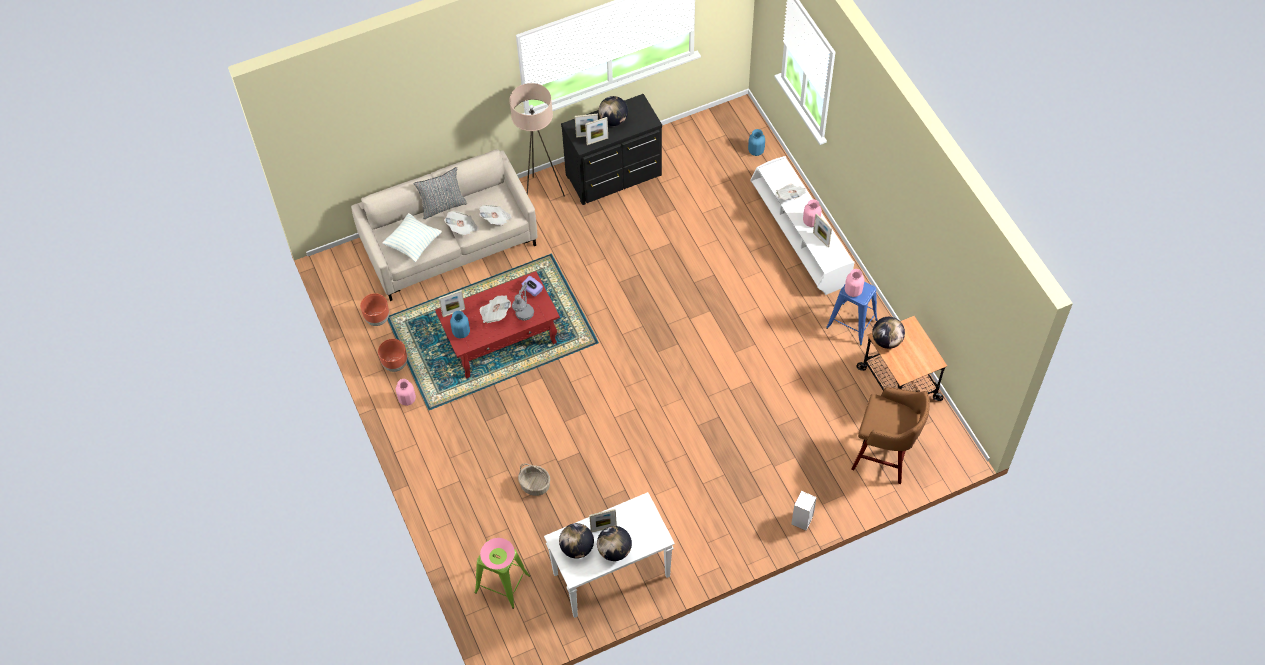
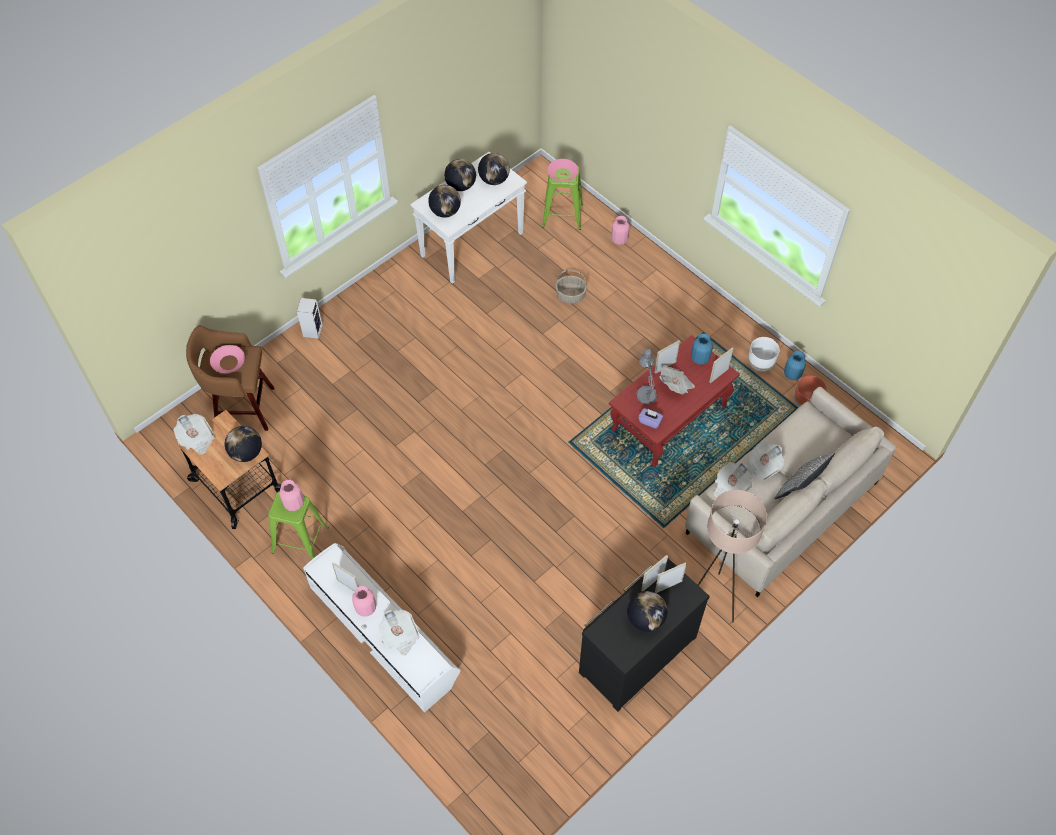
camera: 160 degrees right, 0 degrees up
(395, 364) = (760, 365): brown planter -> white planter
(407, 399) = (729, 336): pink vase -> pink vase (619, 240)
(413, 244) = (803, 433): pillow -> none
(603, 528) = (477, 199): picture frame -> picture frame (665, 367)
(641, 522) = (445, 212): none -> globe
(756, 151) = (470, 747): blue vase -> blue vase (792, 374)
(852, 324) = (300, 539): blue stool -> green stool
(891, 419) = (229, 362): none -> pink bowl
(929, 364) = (196, 439): none -> newspaper

